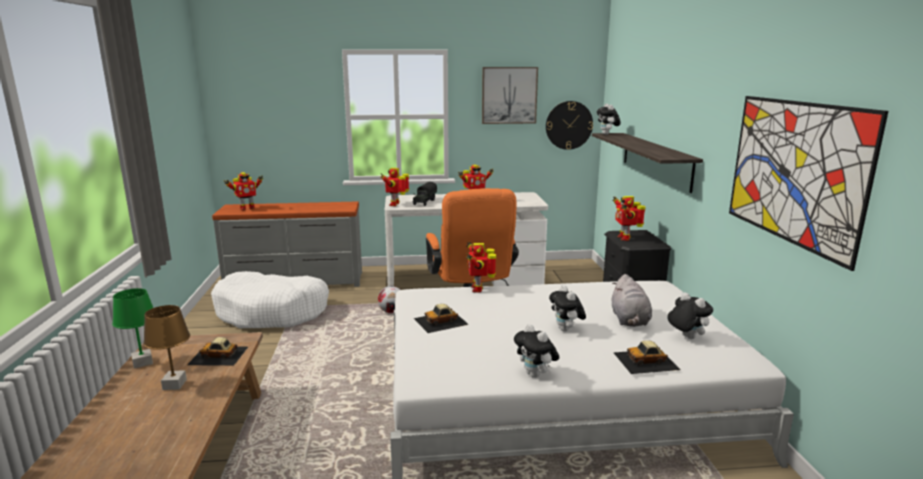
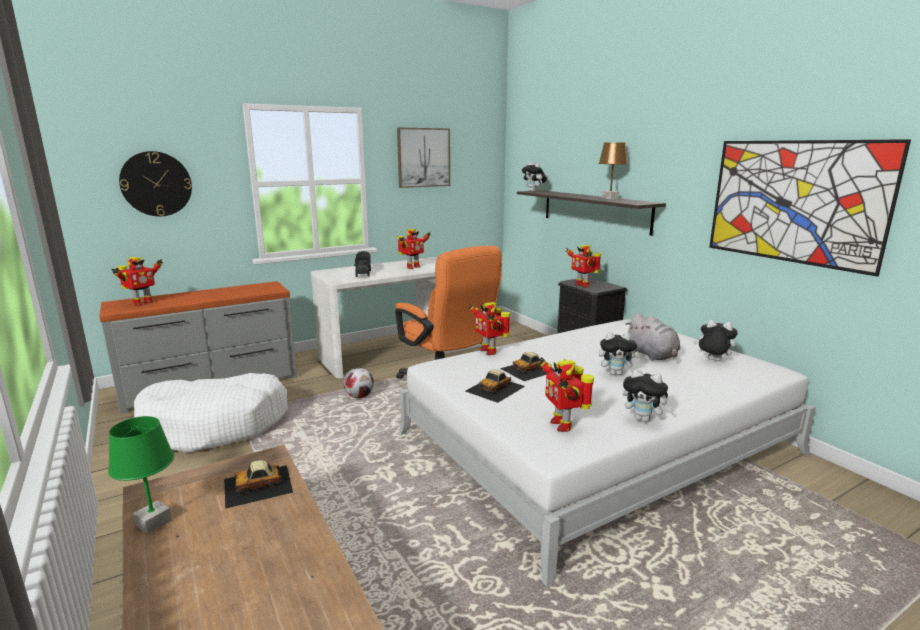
camera: 25 degrees left, 0 degrees up
(175, 385) = (237, 538): brown table lamp -> brown table lamp (610, 198)
(395, 204) = (335, 278): toy robot -> toy robot (562, 424)
(566, 330) = (616, 373): plush toy -> plush toy turned 45 degrees counterclockwise
(569, 125) = (477, 187): wall clock -> wall clock (156, 184)
(646, 361) = (712, 386): toy car -> toy car (529, 369)

